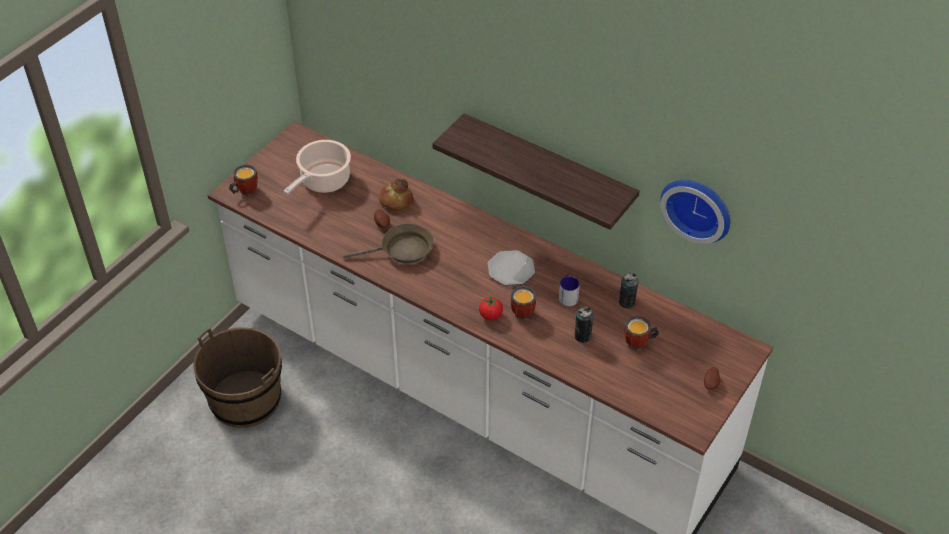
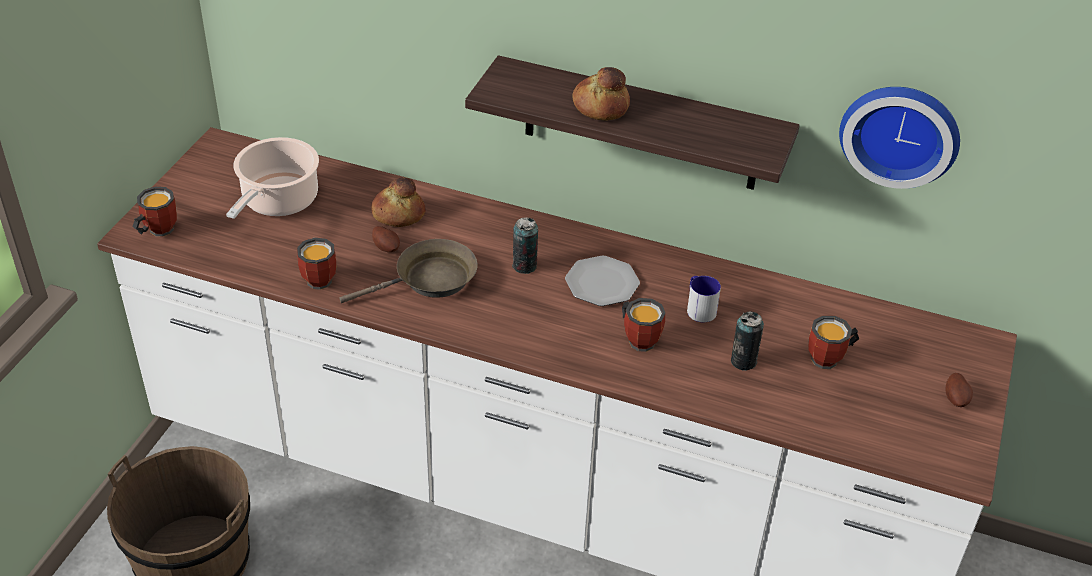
camera: 15 degrees left, 5 degrees down
(335, 238) = (319, 277): none -> mug
(490, 315) = (595, 353): tomato -> none
(515, 160) = (600, 106): none -> bread
(627, 302) = (787, 304): can -> can (524, 266)

